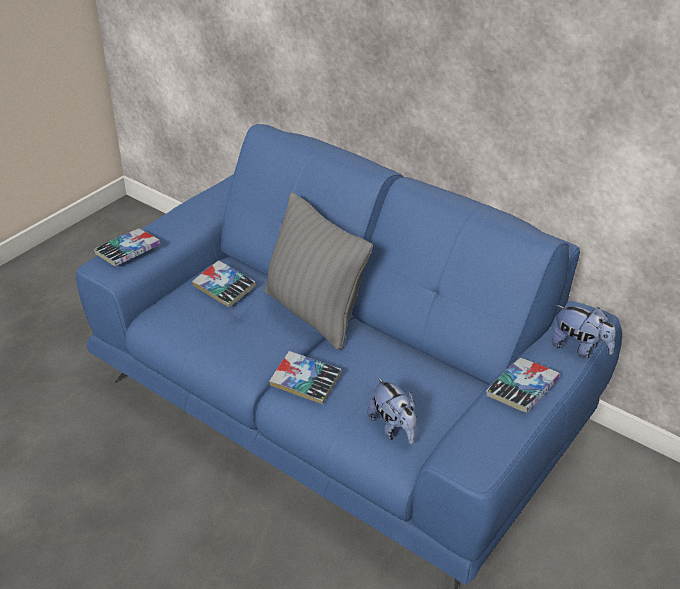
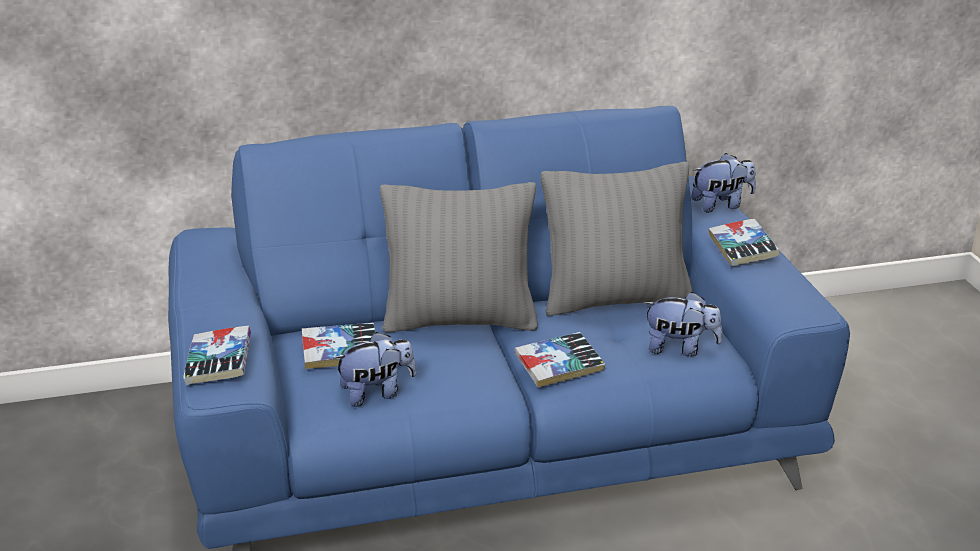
camera: 50 degrees left, 10 degrees down
(198, 324) = (376, 393): none -> plush toy
(419, 366) = (615, 300): none -> grey pillow

